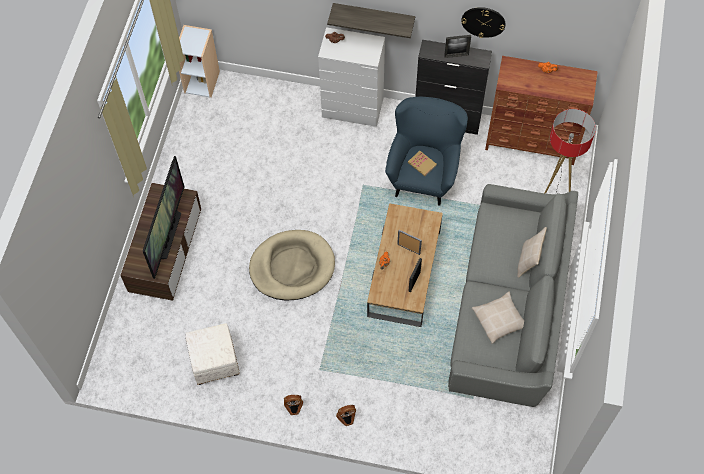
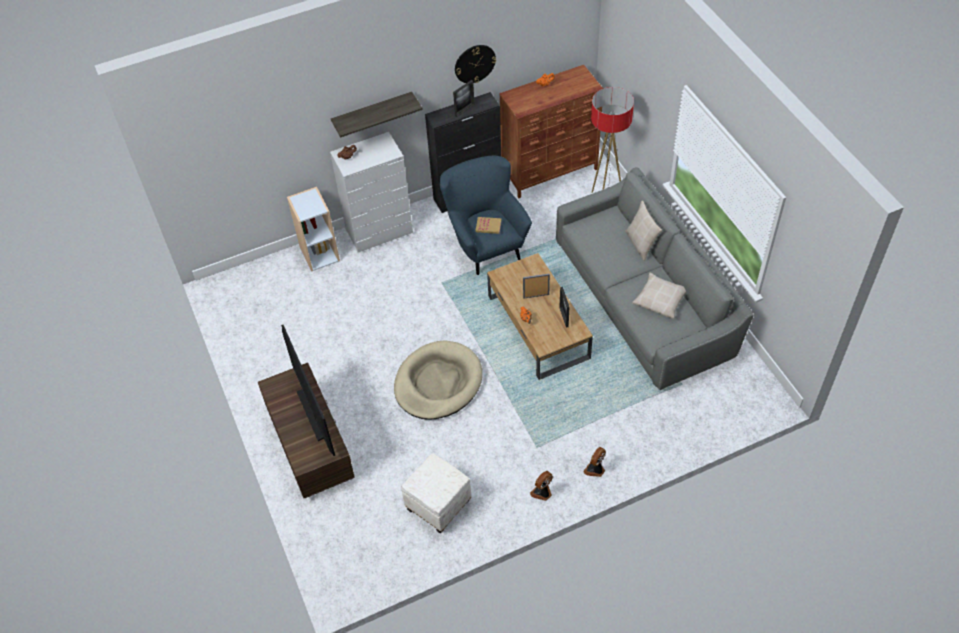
camera: 35 degrees left, 10 degrees down
(202, 81) = (220, 287): bookcase -> bookcase (319, 253)

